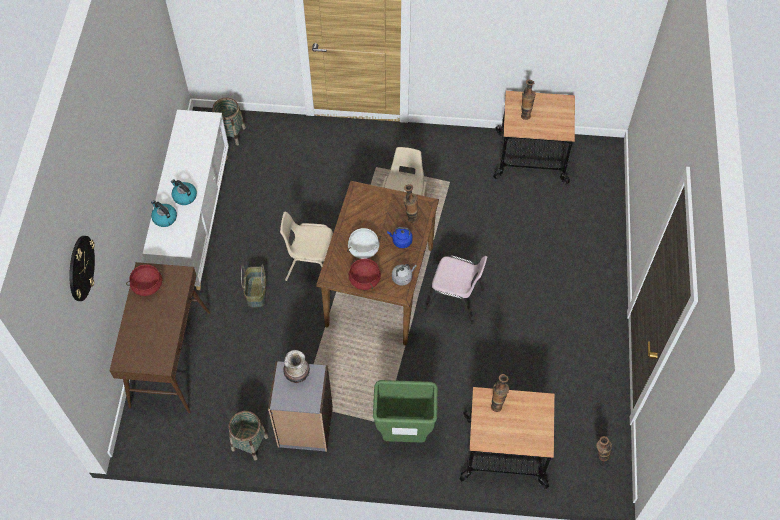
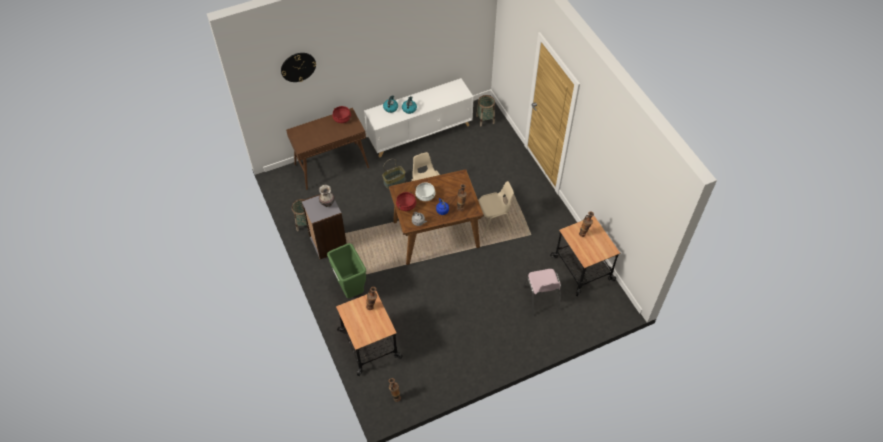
camera: 60 degrees right, 5 degrees down
(455, 300) = (451, 275): pink chair -> pink chair (541, 299)

